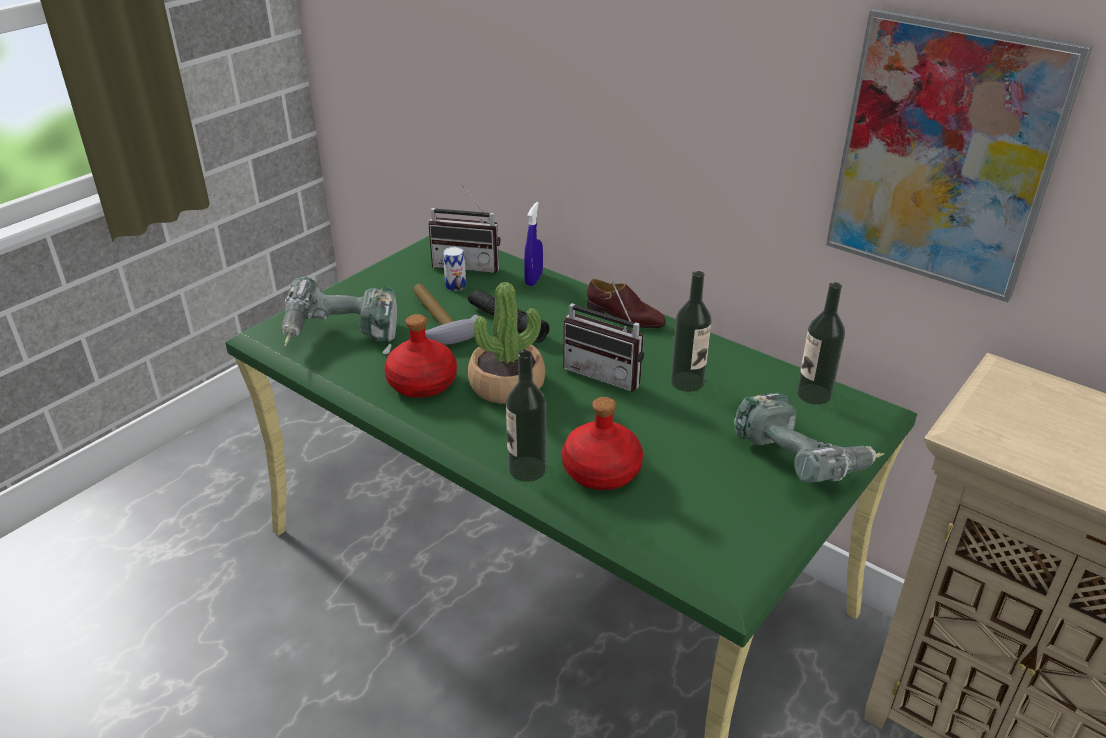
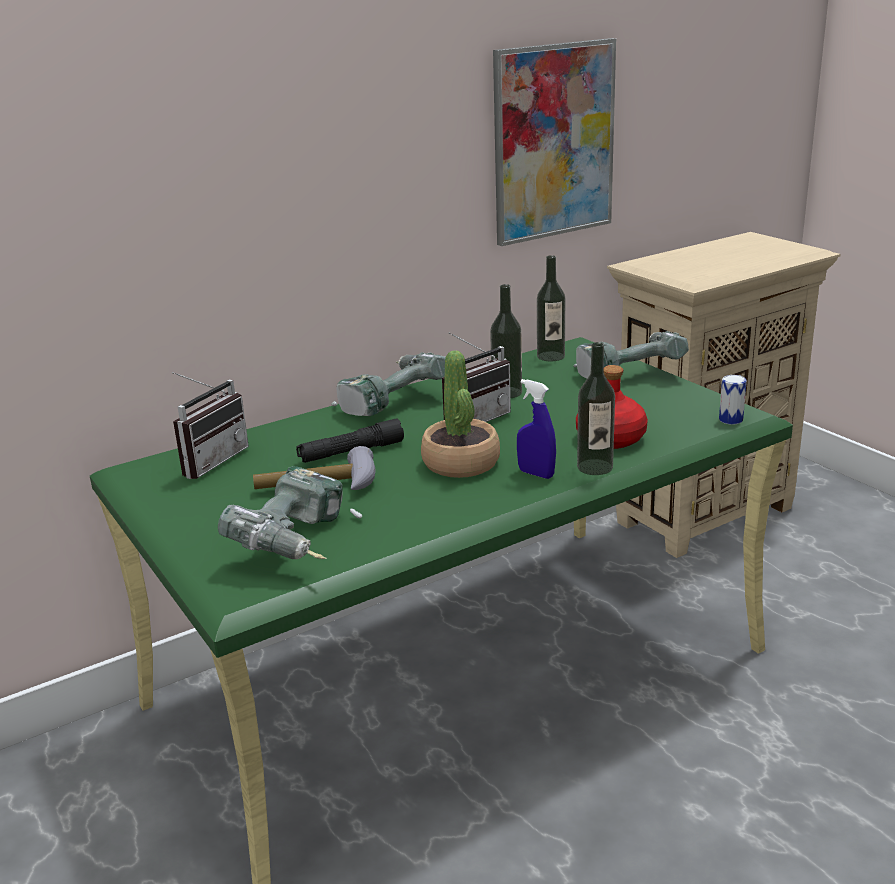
camera: 70 degrees left, 10 degrees down
(422, 382) = (428, 504): red bottle -> none
(455, 286) = (250, 471): can -> can (731, 419)
(534, 279) = (279, 431): blue spray bottle -> blue spray bottle (536, 474)
(624, 318) = (389, 402): brown shoe -> power drill

